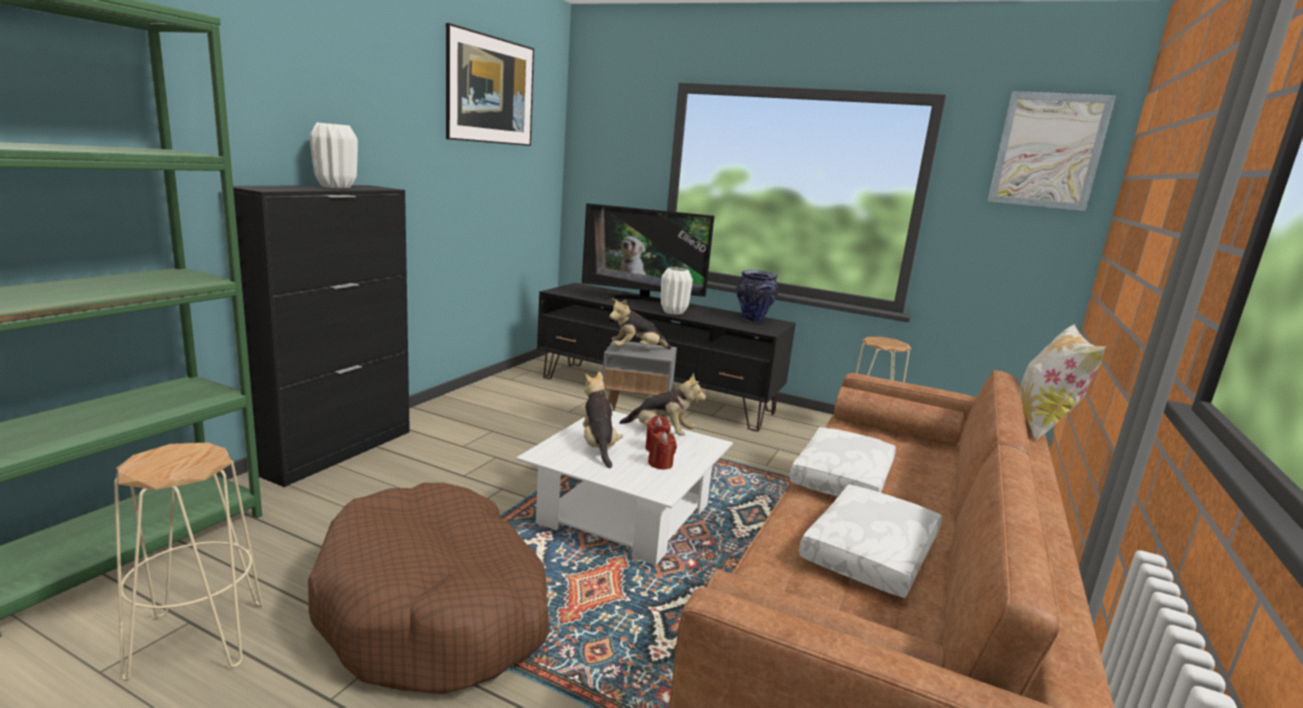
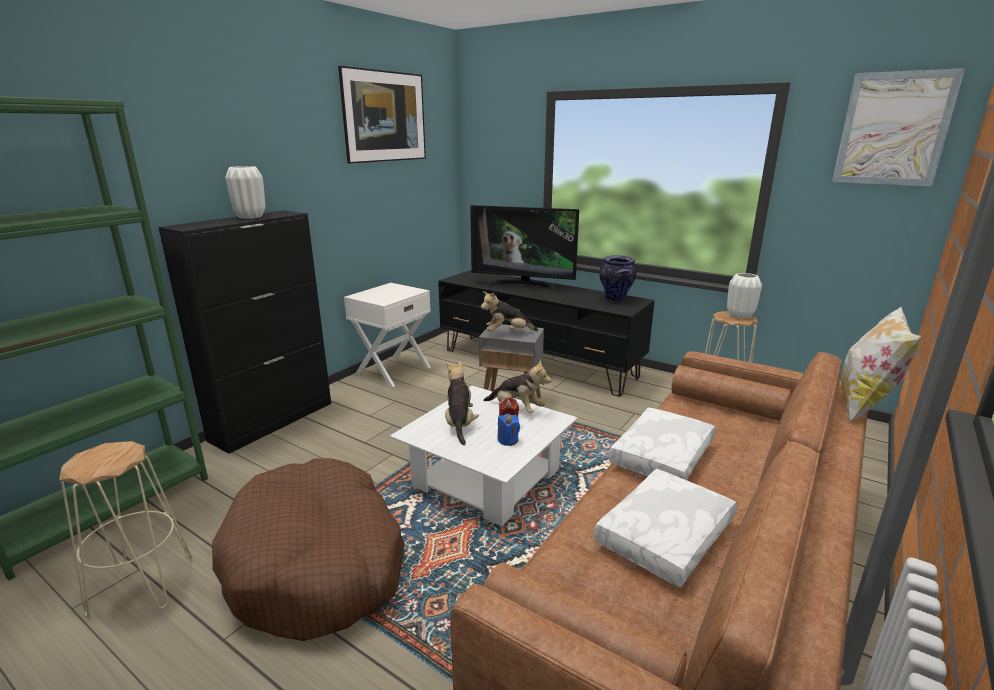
camera: 10 degrees right, 5 degrees up
(480, 397) = (392, 370): none -> white nightstand
(660, 464) = (508, 440): red candle -> blue candle
(673, 312) = (545, 295): white vase -> white vase (739, 316)

